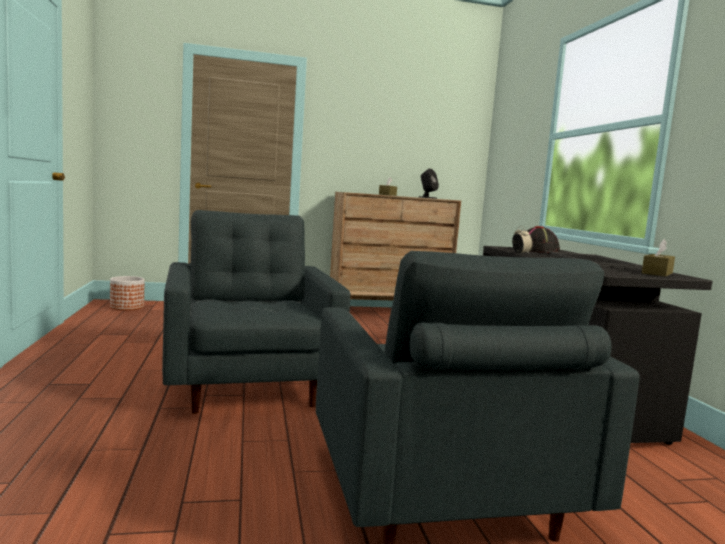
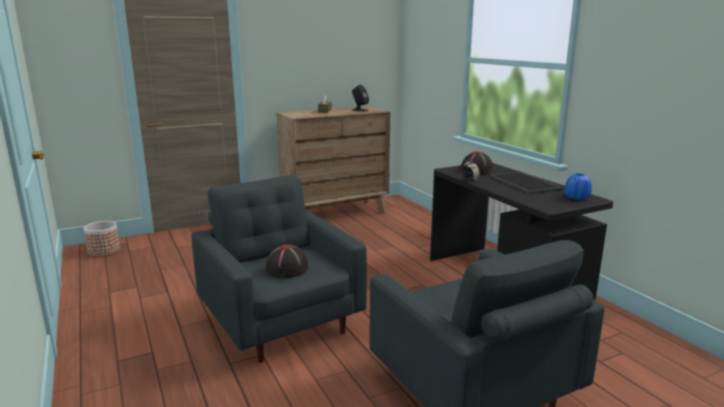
camera: 15 degrees left, 10 degrees up
(252, 307) = (287, 268): none -> black hat
(657, 273) = (576, 197): brown tissue box -> blue vase

